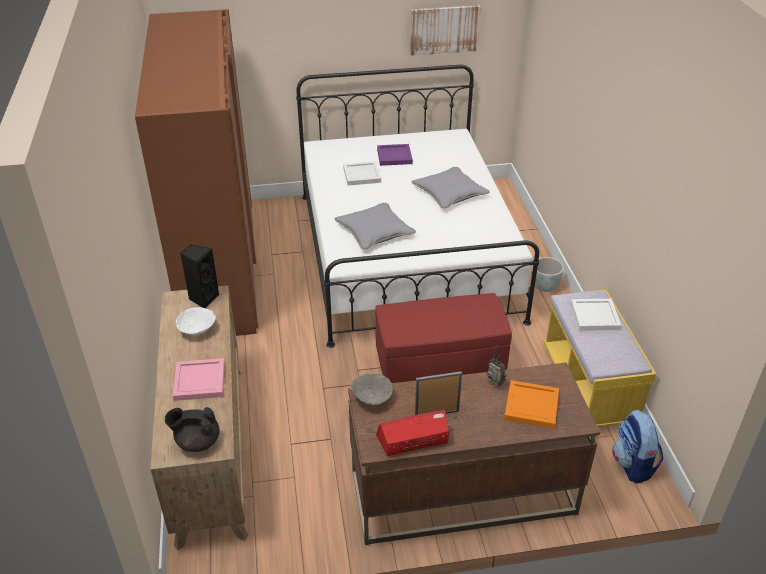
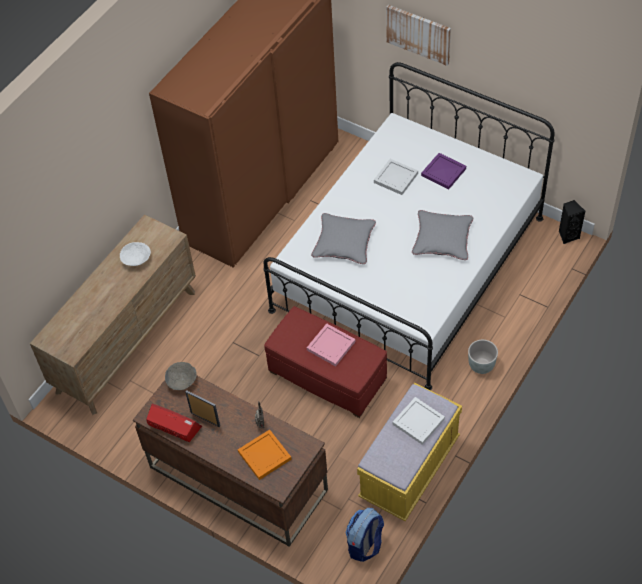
camera: 45 degrees right, 15 degrees up
(197, 441) = (65, 342): black teapot -> none
(199, 381) = (103, 300): pink tray -> pink tray (331, 345)
(203, 298) = (162, 236): black speaker -> black speaker (568, 235)
(444, 29) = (532, 81): picture -> picture (418, 34)

